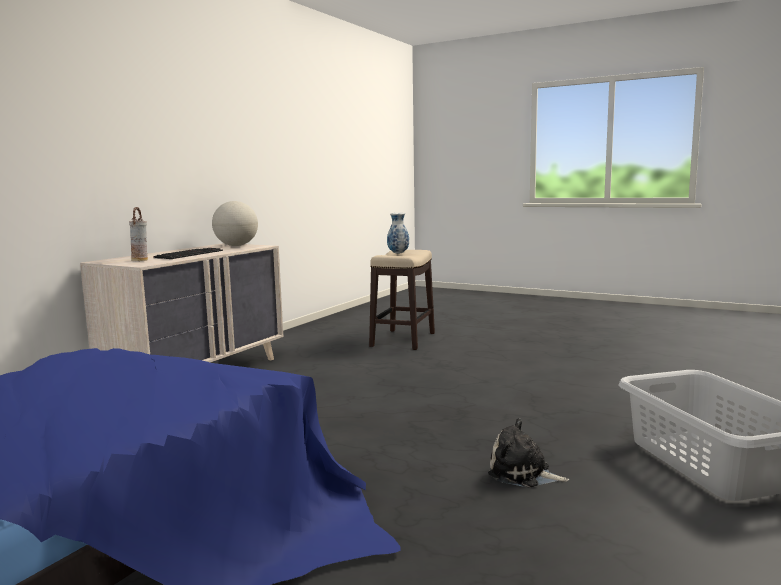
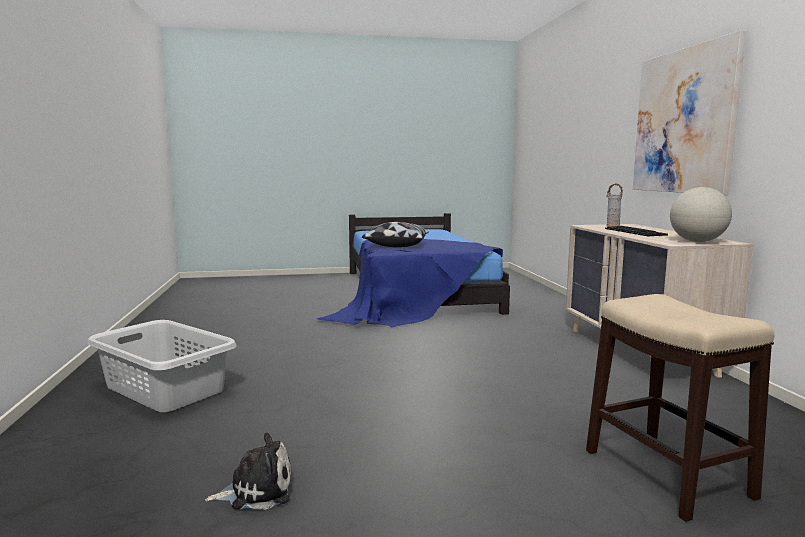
camera: 140 degrees right, 0 degrees up
(132, 138) = (683, 121): none -> picture
(150, 399) = (396, 245): none -> pillow
(397, 253) = (693, 311): vase -> none
(523, 473) = (291, 354): plush toy -> plush toy (257, 491)

